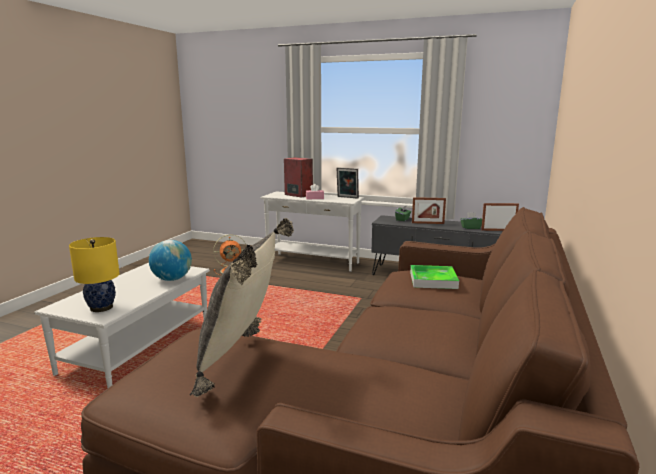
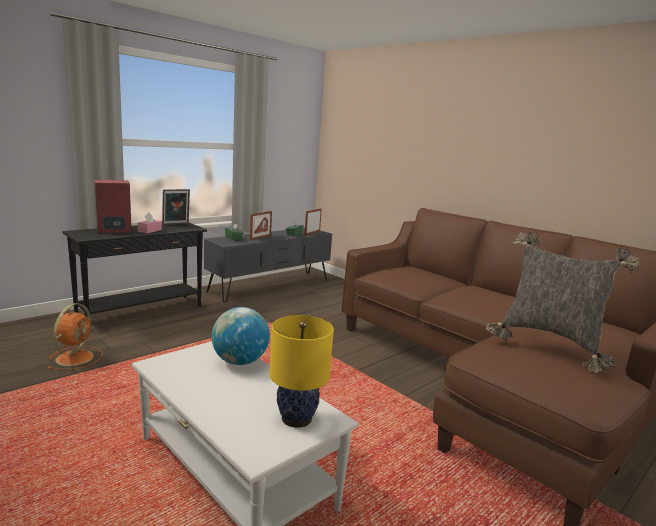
camera: 65 degrees left, 0 degrees up
(313, 262) = (141, 312): white console table -> black console table
(433, 280) = (406, 273): tray -> none

